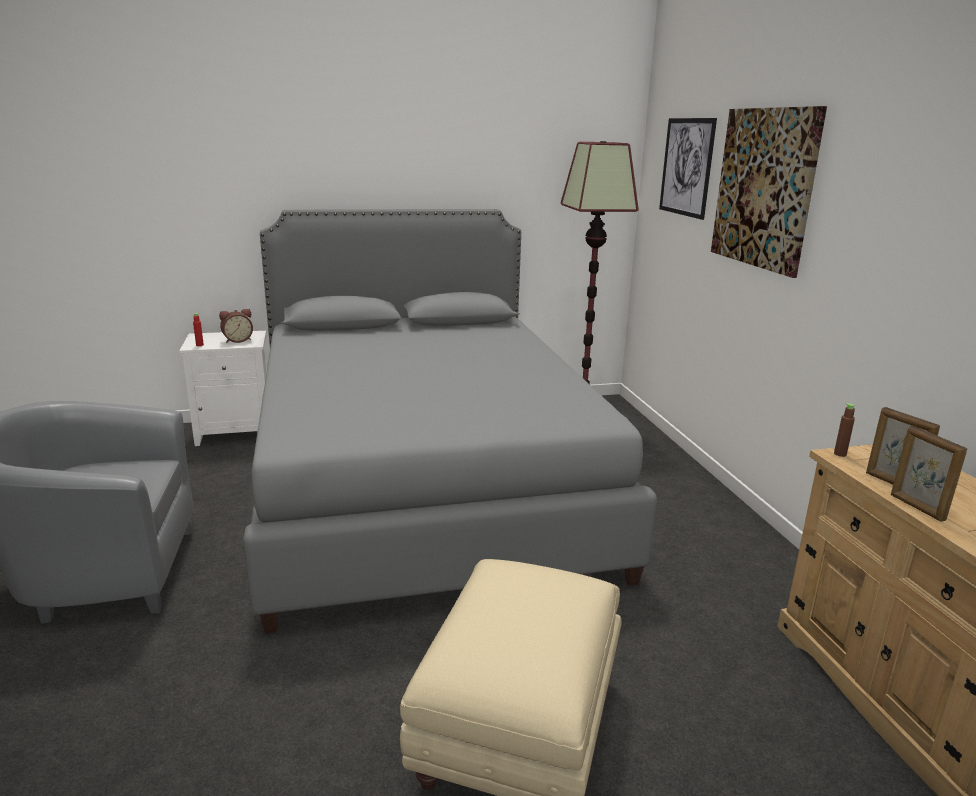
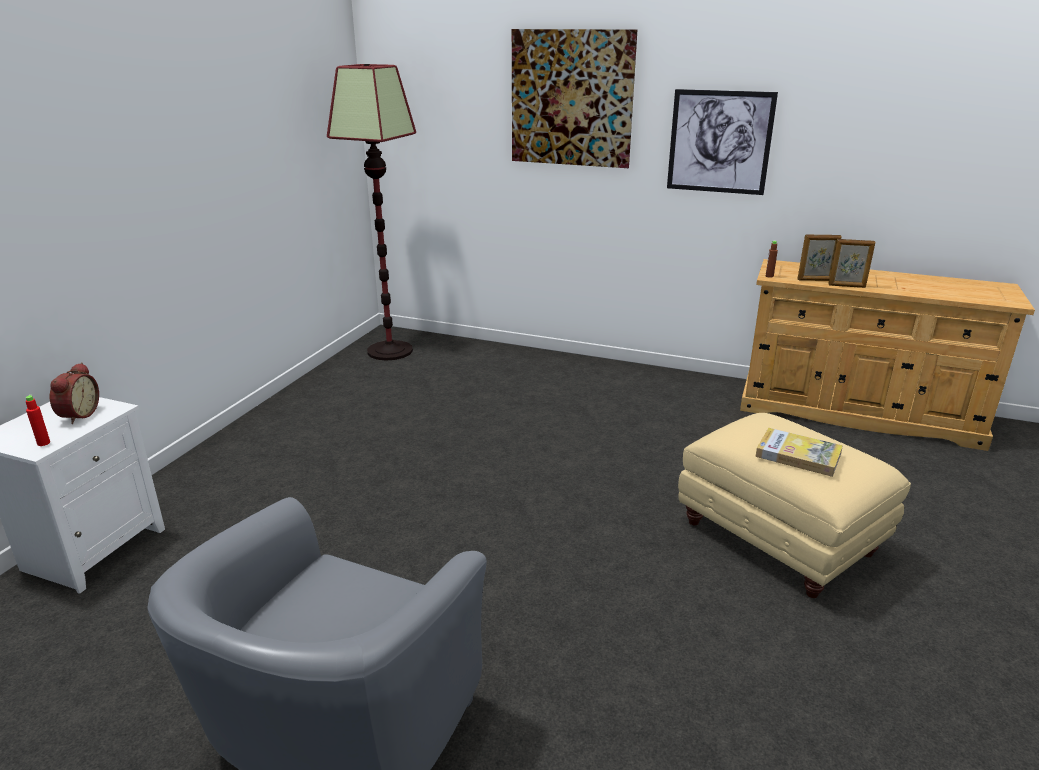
camera: 55 degrees left, 5 degrees up
(422, 485) = (410, 467): grey bed -> none
(499, 618) = (798, 455): none -> book
(686, 167) = (448, 84): picture -> picture (719, 142)

